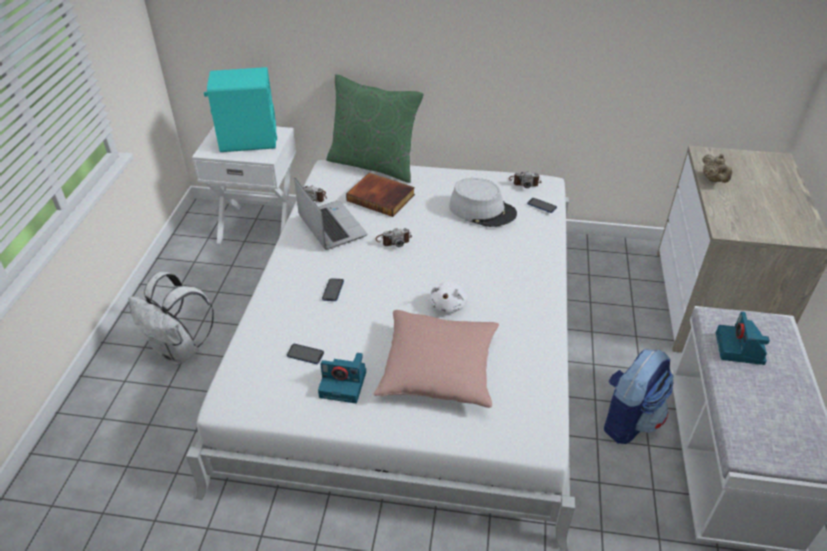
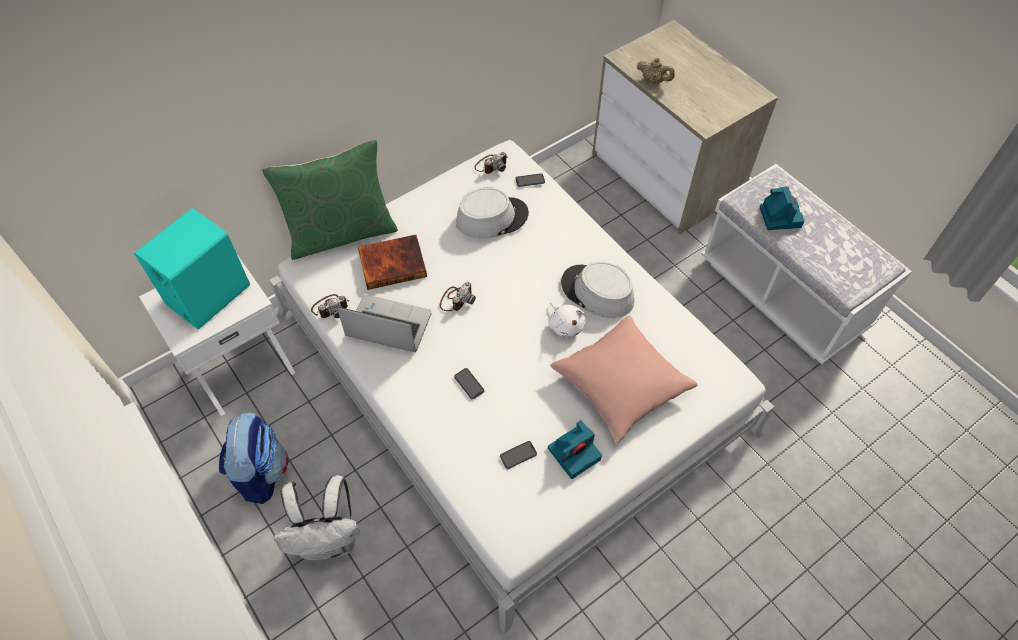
camera: 45 degrees left, 15 degrees up
(502, 302) = (597, 292): none -> grey hat
(628, 419) = (705, 310): backpack -> backpack (261, 472)
(740, 349) = (779, 216): camera -> camera turned 150 degrees counterclockwise

